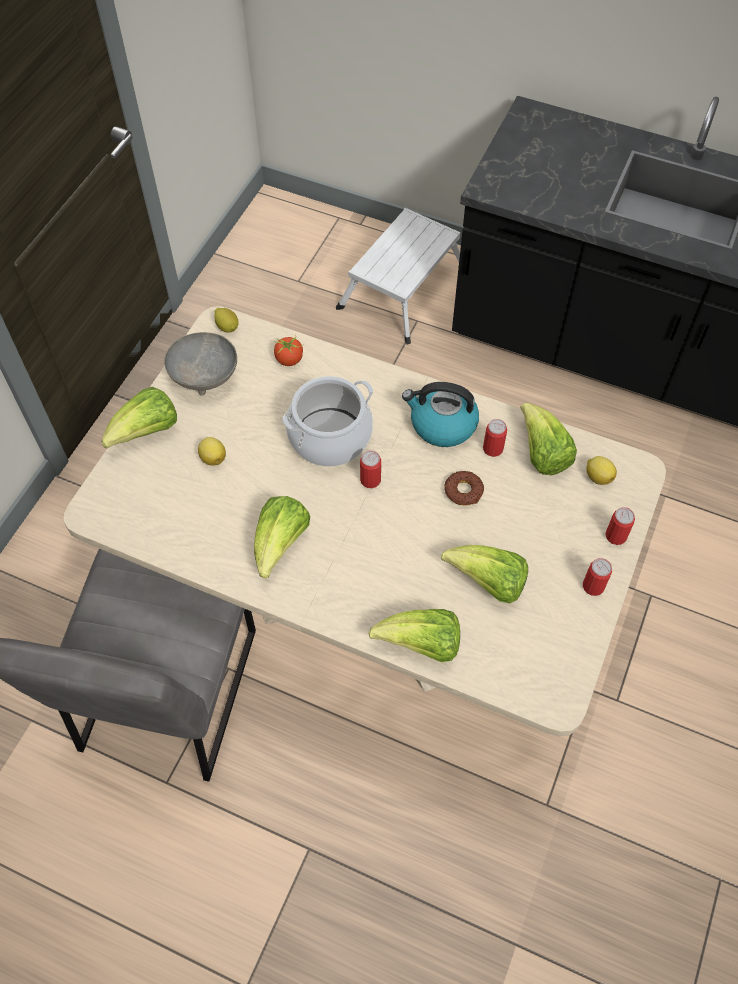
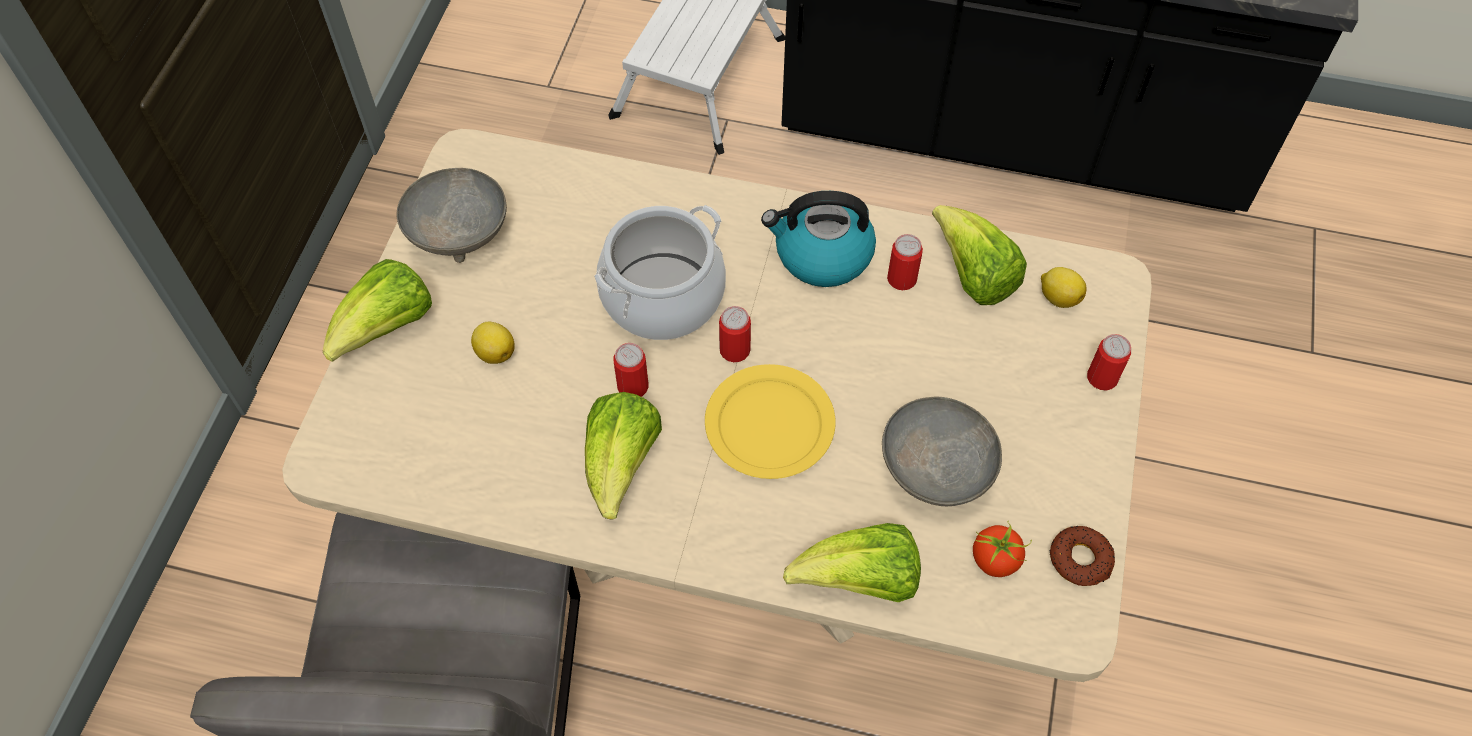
camera: 10 degrees left, 0 degrees up
(227, 327) = (479, 157): lemon -> none
(289, 359) = (580, 192): tomato -> tomato (995, 560)
(382, 533) = (769, 425): none -> yellow plate
(463, 491) = (873, 346): donut -> donut (1080, 559)
(488, 583) = (937, 474): lettuce -> grey bowl
(593, 586) = (1086, 455): can -> can (633, 386)

